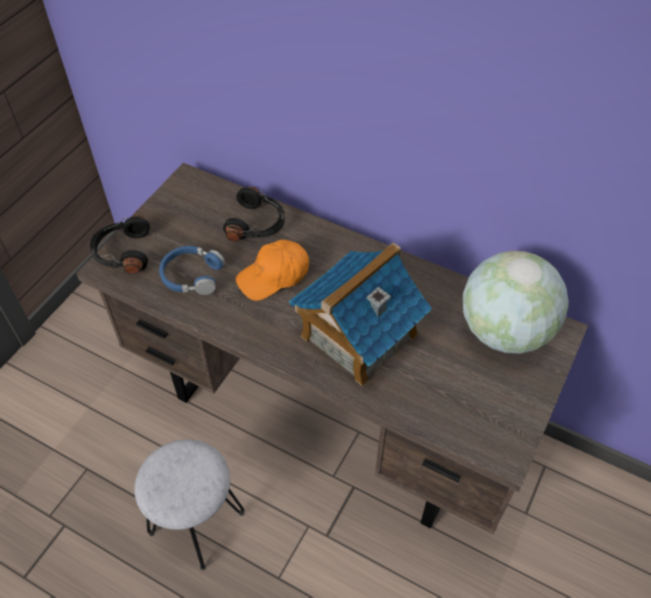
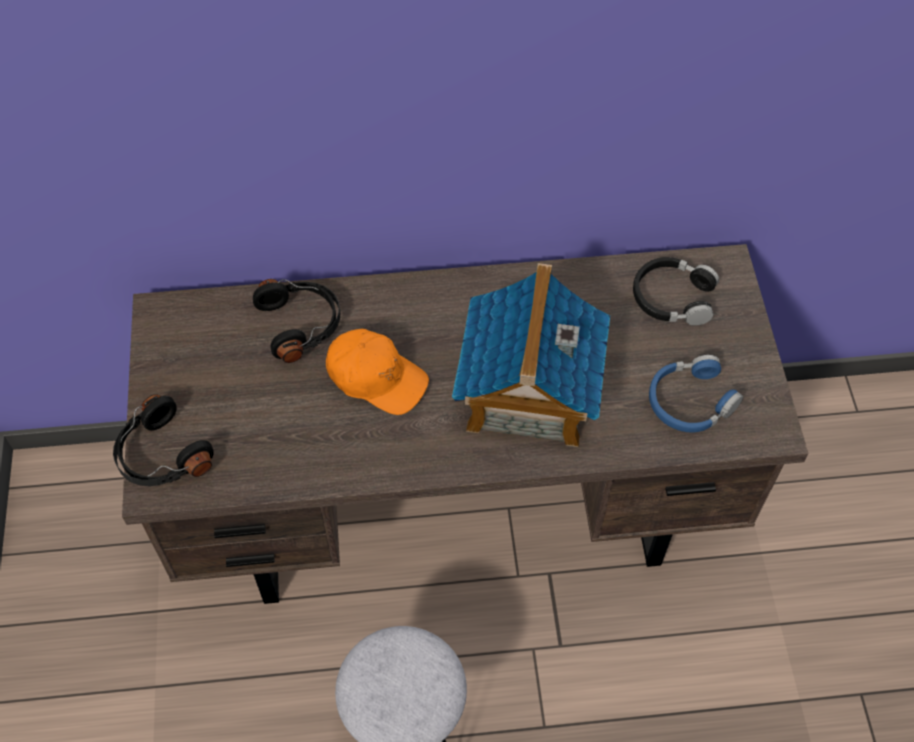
camera: 35 degrees left, 5 degrees up
(192, 275) = (276, 433): blue headphones -> blue headphones (690, 402)
(274, 276) = (376, 377): orange cap -> orange cap turned 90 degrees counterclockwise
(504, 331) = (672, 298): globe -> black headphones

